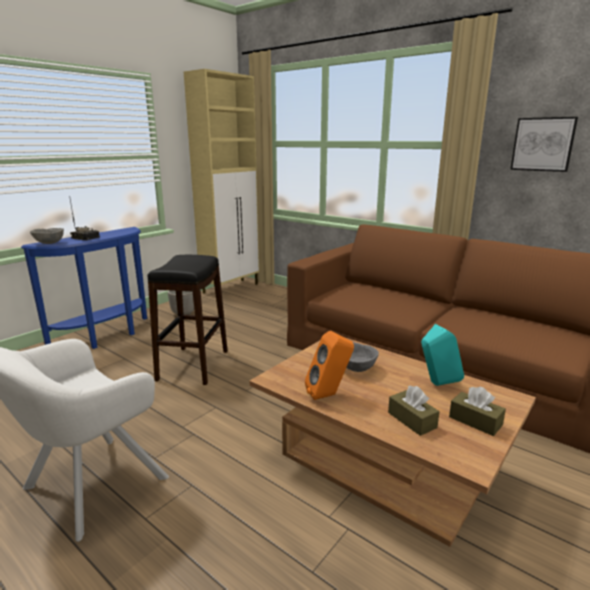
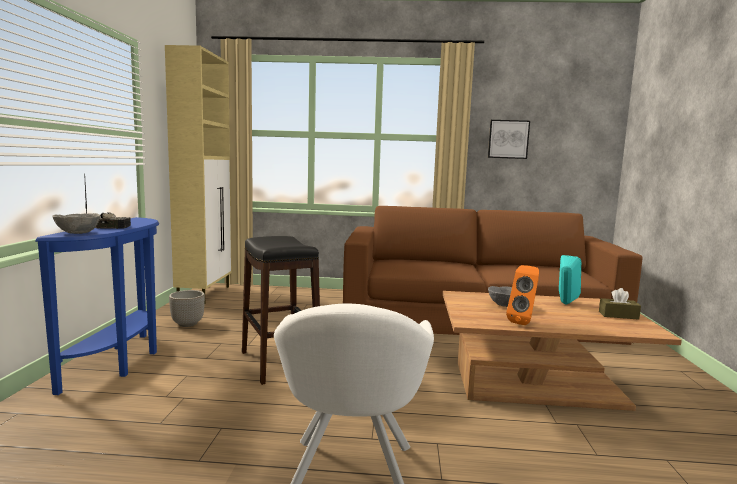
camera: 35 degrees left, 10 degrees down
(412, 420) = (591, 322): brown tissue box -> none

